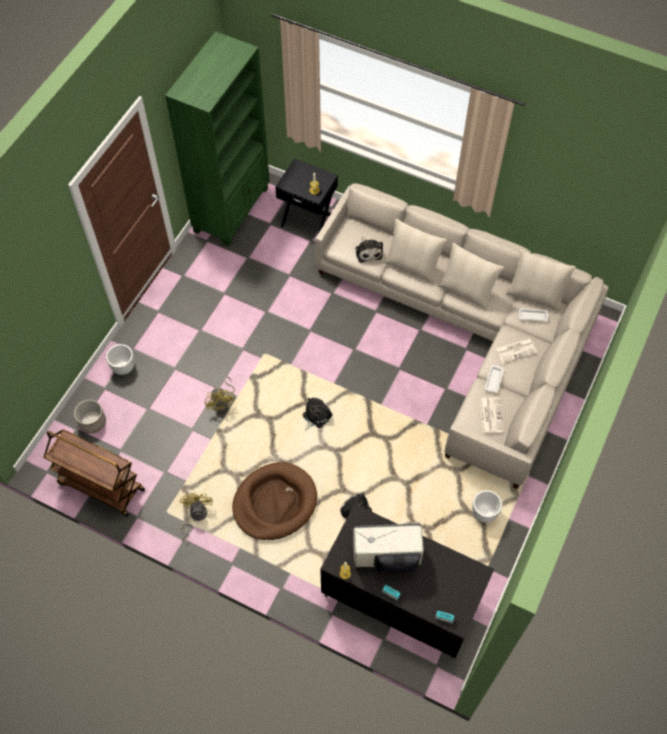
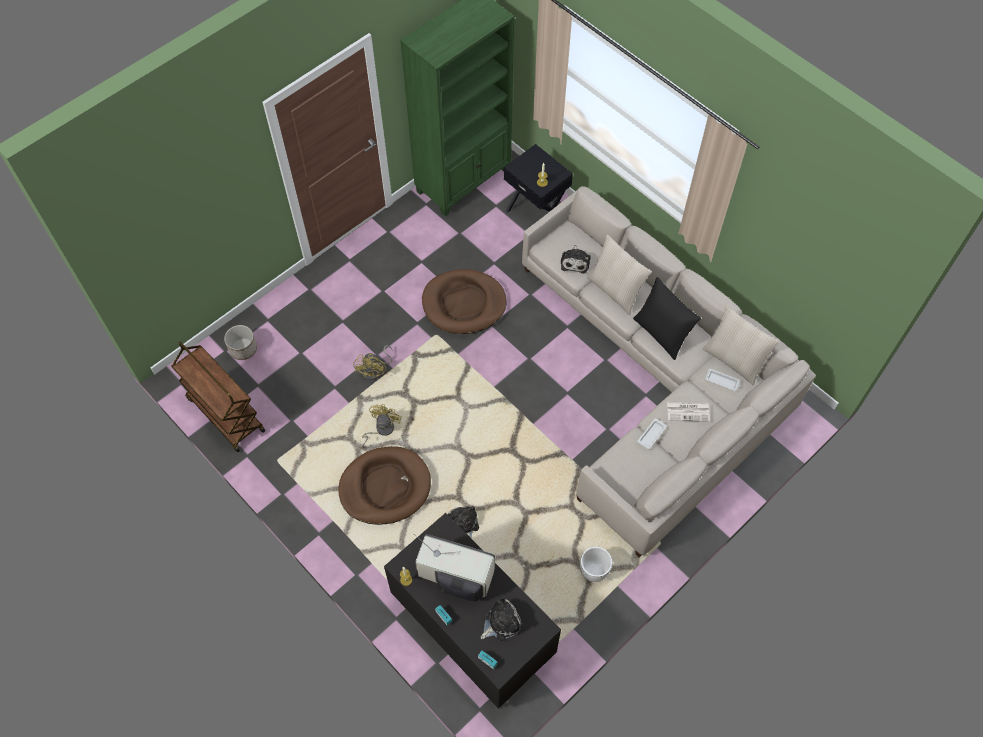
camera: 20 degrees right, 0 degrees up
(124, 367) = (294, 305): white planter -> none
(195, 516) = (303, 474): yellow fan -> yellow fan (381, 429)
(278, 319) = (464, 304): none -> brown dog bed
(315, 416) = (461, 414): plush toy -> plush toy (501, 622)
(466, 291) = (662, 333): beige pillow -> black pillow
(490, 415) = (633, 470): newspaper -> none

